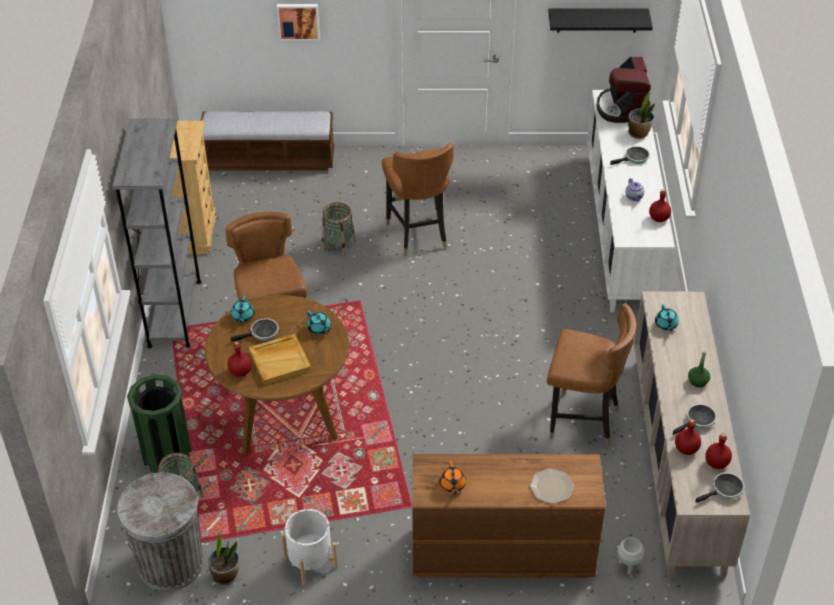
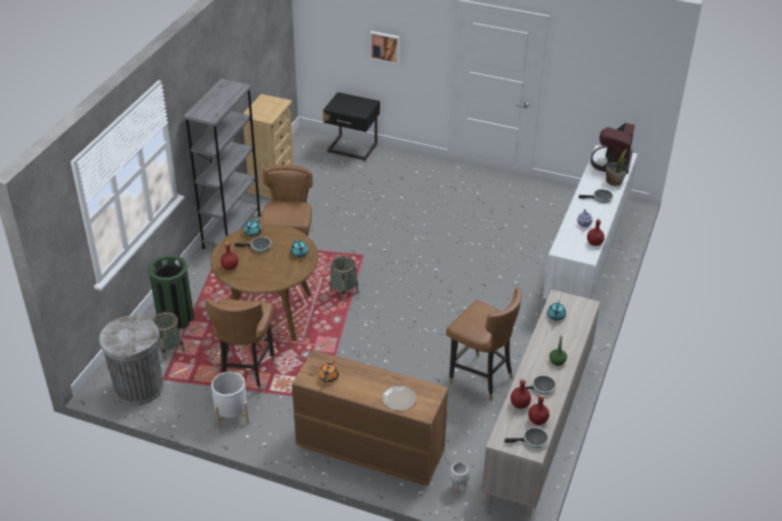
camera: 20 degrees right, 5 degrees down
(226, 575) = (170, 406): potted plant -> none
(269, 160) = (352, 149): bench -> black nightstand
(280, 360) = (260, 267): beige tray -> none
(338, 245) = (368, 215): basket -> basket (343, 292)
(418, 234) = (430, 222): brown chair -> brown chair (245, 373)
(597, 20) = (606, 89): black shelf -> none

